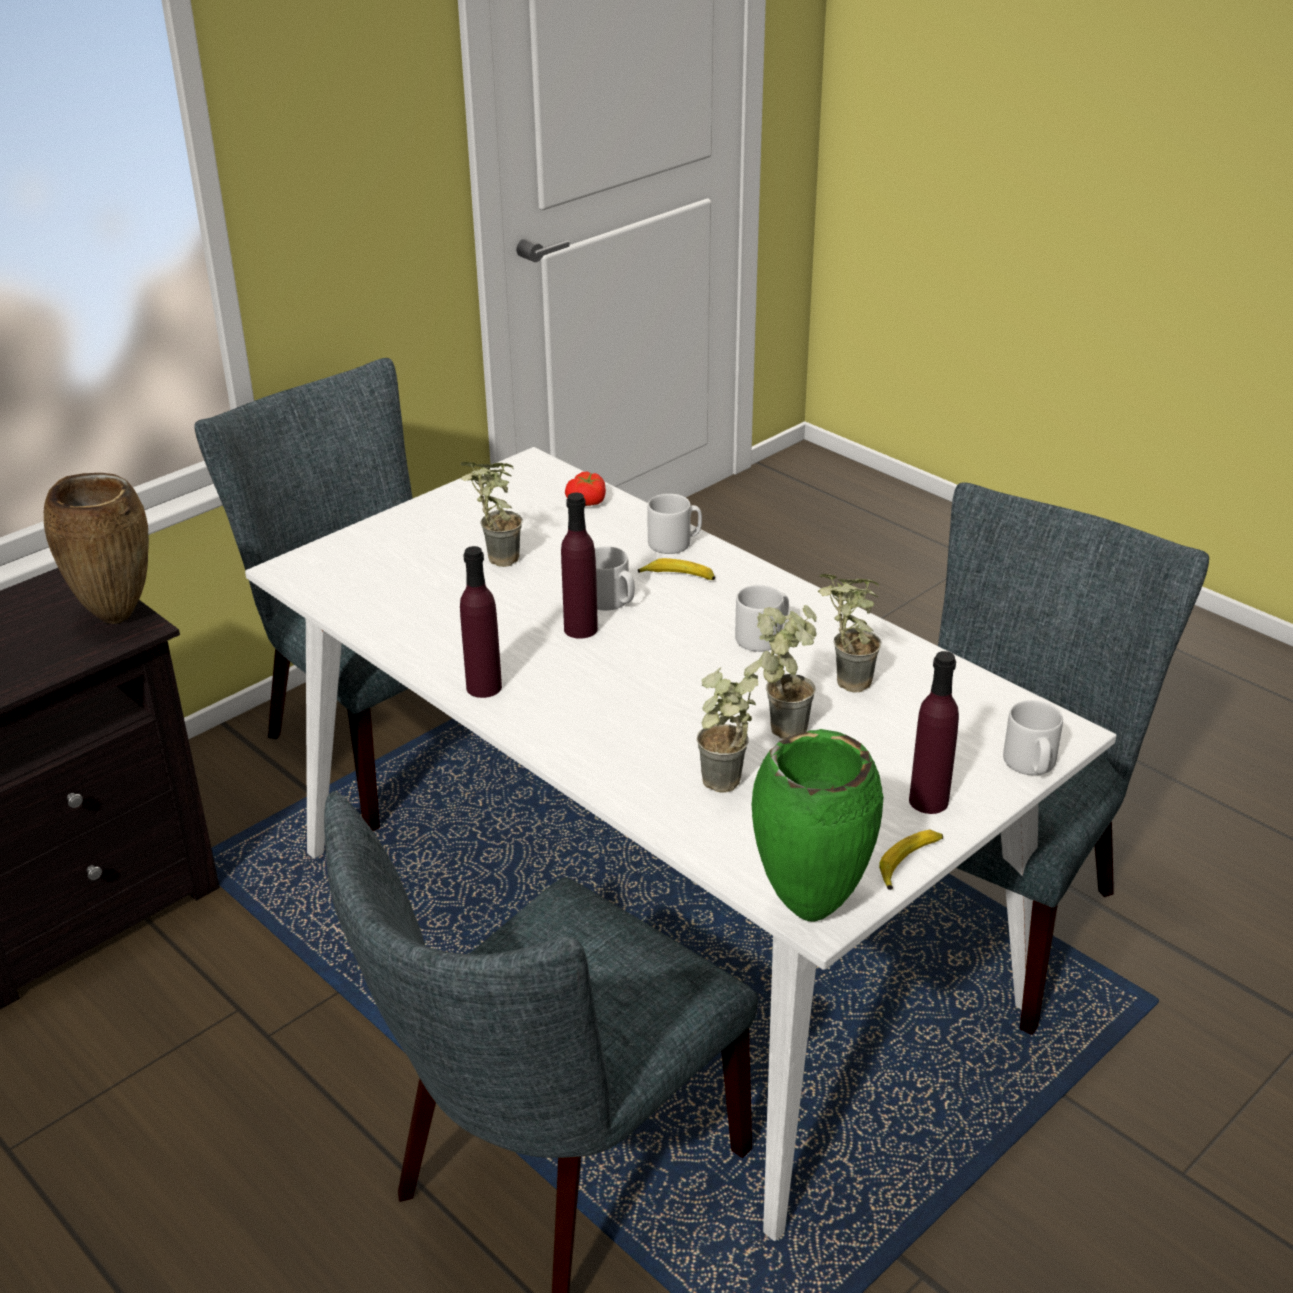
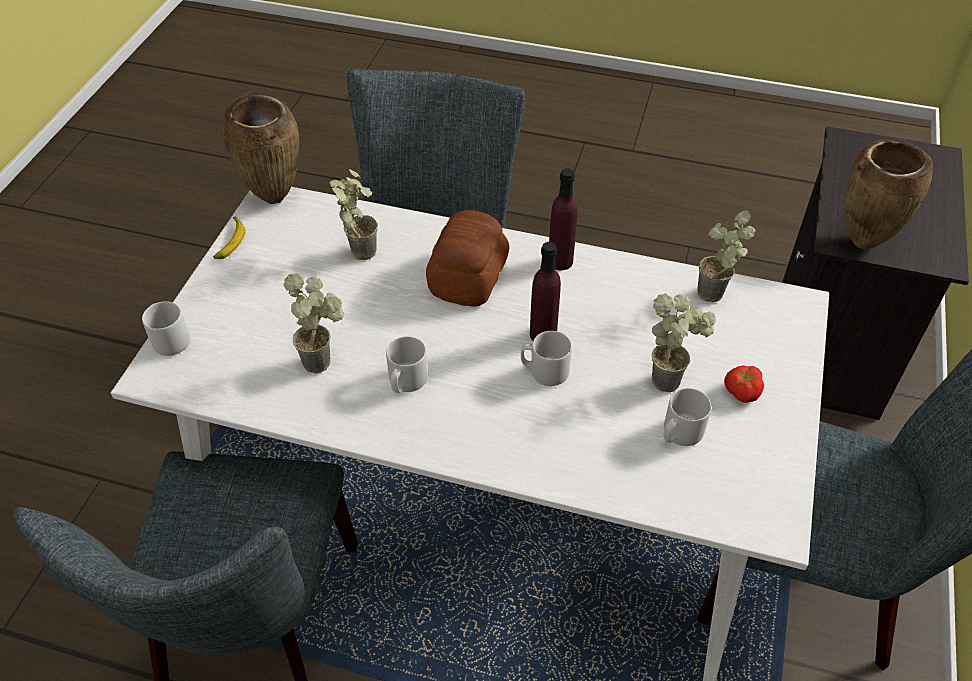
camera: 150 degrees right, 15 degrees up
(588, 502) = (669, 490): tomato -> tomato (741, 391)
(608, 707) = (470, 276): none -> bread
(675, 543) = (548, 465): grey mug -> grey mug (679, 433)
(678, 577) = (514, 421): banana -> none
(787, 723) = (347, 310): potted plant -> potted plant (715, 299)
(807, 910) = (276, 198): green vase -> brown vase
(928, 801) = (231, 286): purple bottle -> none

